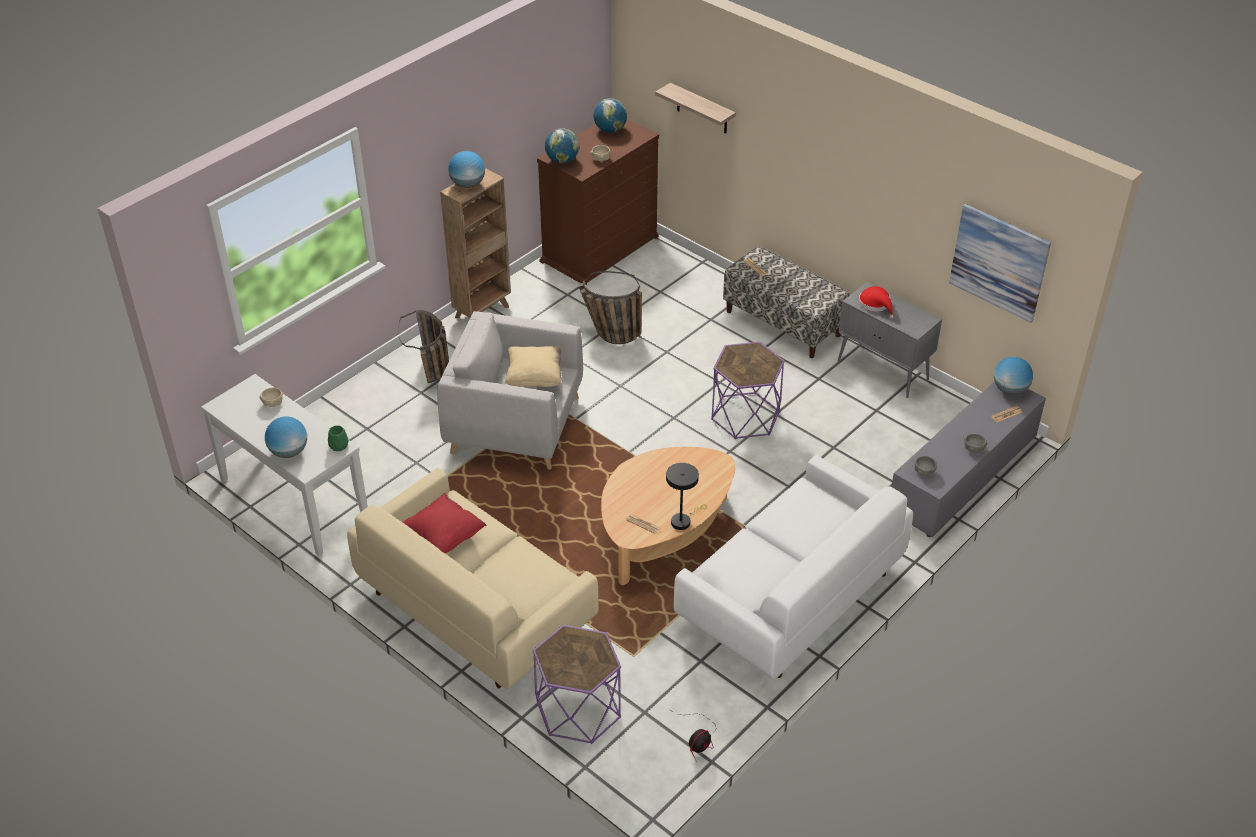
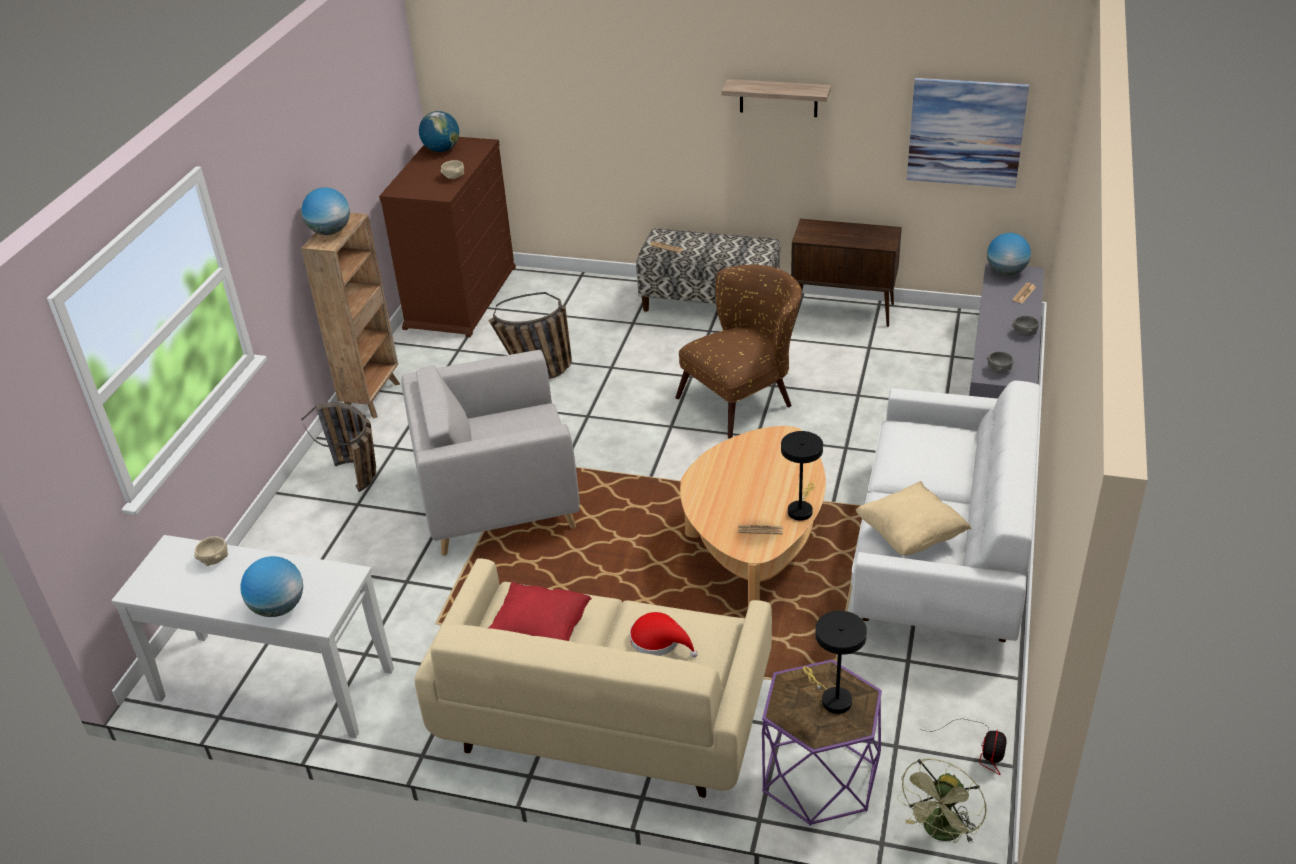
camera: 25 degrees left, 5 degrees down
(338, 446) = (342, 575): green vase -> none
(534, 378) = (512, 427): beige pillow -> beige pillow (910, 536)
(562, 161) = (411, 190): globe -> none
(585, 657) = (832, 698): none -> black table lamp
(627, 779) = (940, 833): none -> green fan
(702, 109) = (551, 88): shelf -> shelf (778, 98)
(745, 416) = (744, 398): purple side table -> brown armchair
(876, 304) = (827, 234): red hat -> red hat (659, 640)
(883, 370) = (844, 311): grey cabinet -> brown cabinet

